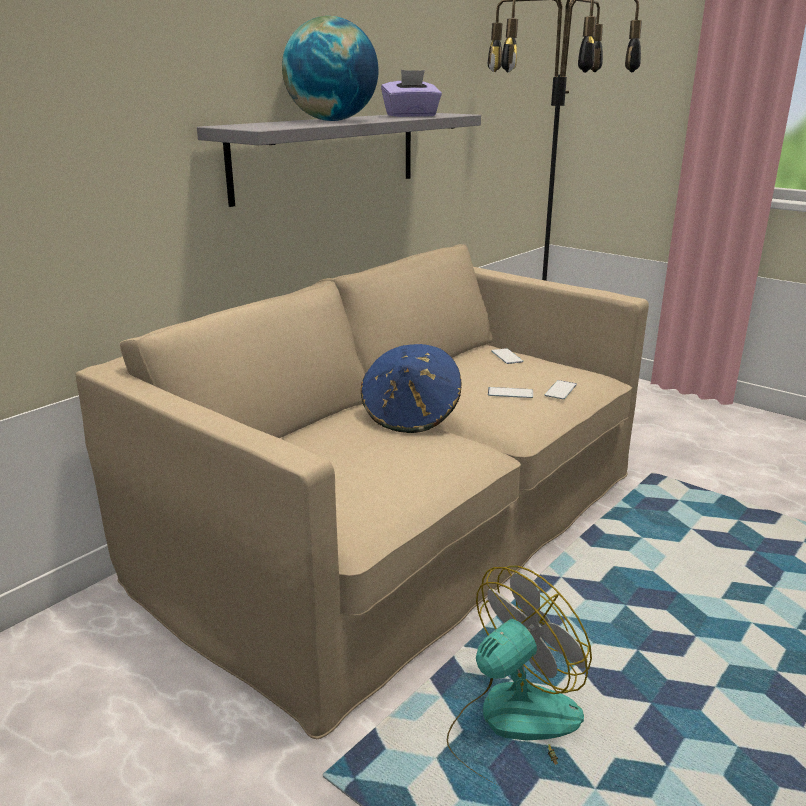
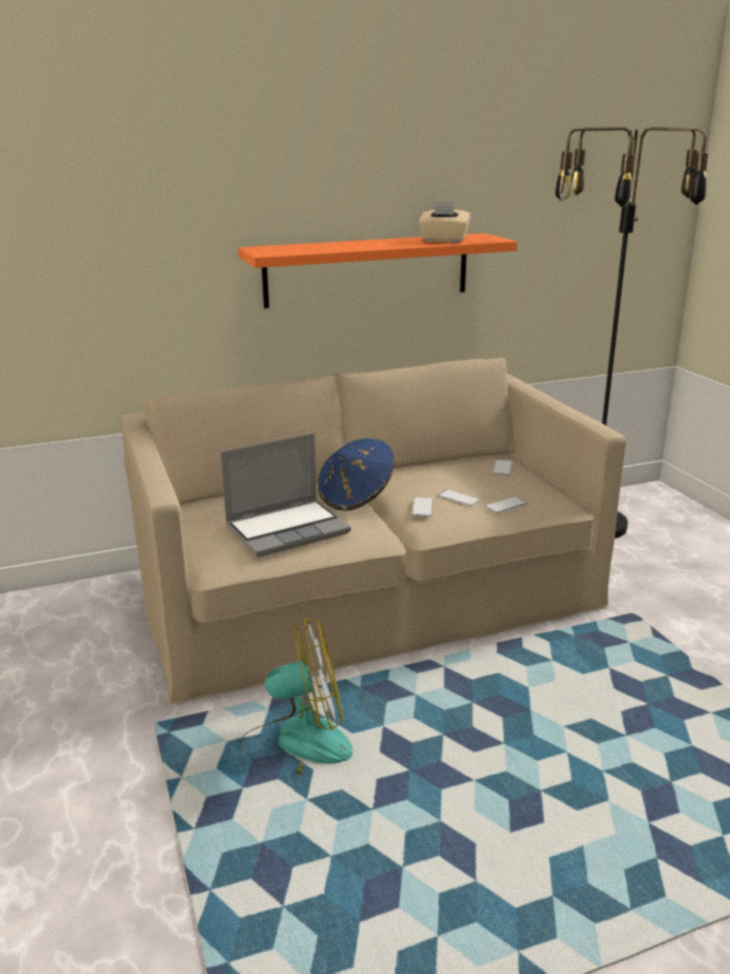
camera: 30 degrees right, 0 degrees up
(327, 155) = (367, 270): grey shelf -> orange shelf
(332, 120) = (353, 245): globe -> none
(386, 468) = (288, 529): none -> laptop
(411, 116) = (443, 240): purple tissue box -> beige tissue box
(490, 410) = (422, 507): none -> phone

